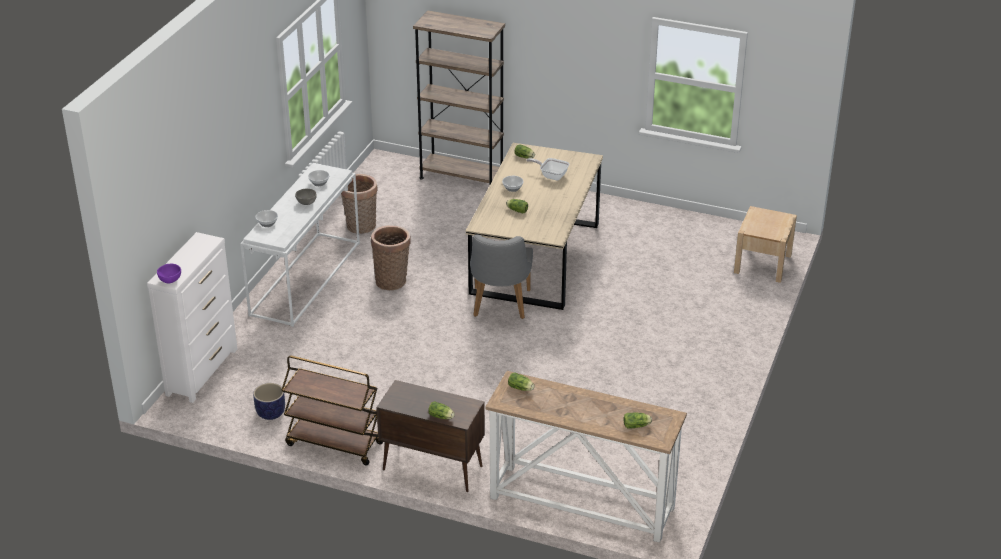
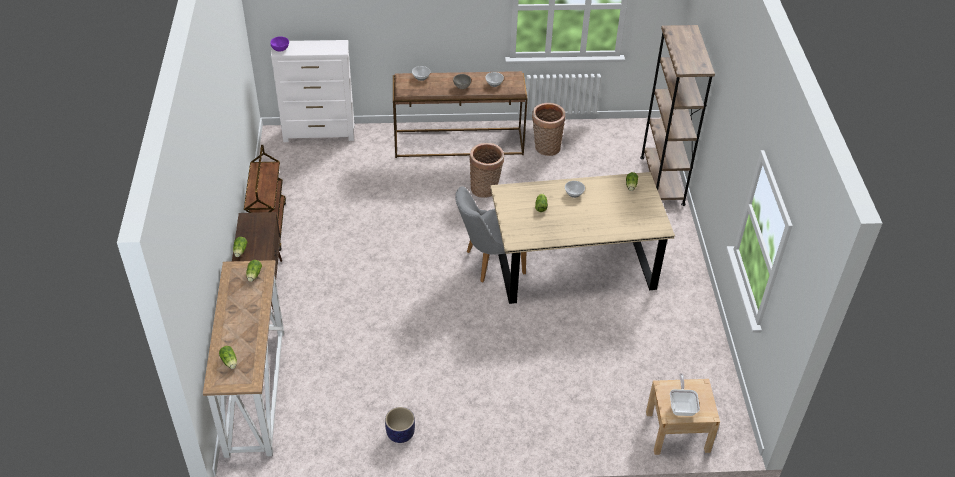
camera: 65 degrees right, 10 degrees up
(270, 413) = (289, 182): planter -> planter (400, 433)
(305, 278) = (459, 142): white console table -> brown console table
(551, 175) = (613, 211): frying pan -> frying pan (682, 406)

